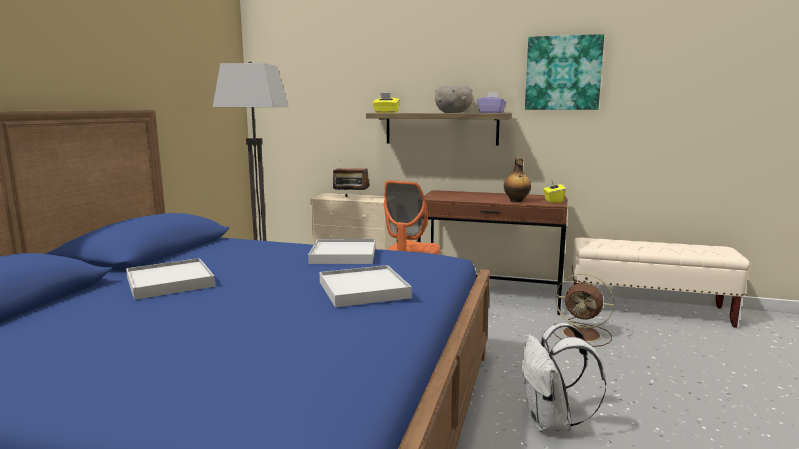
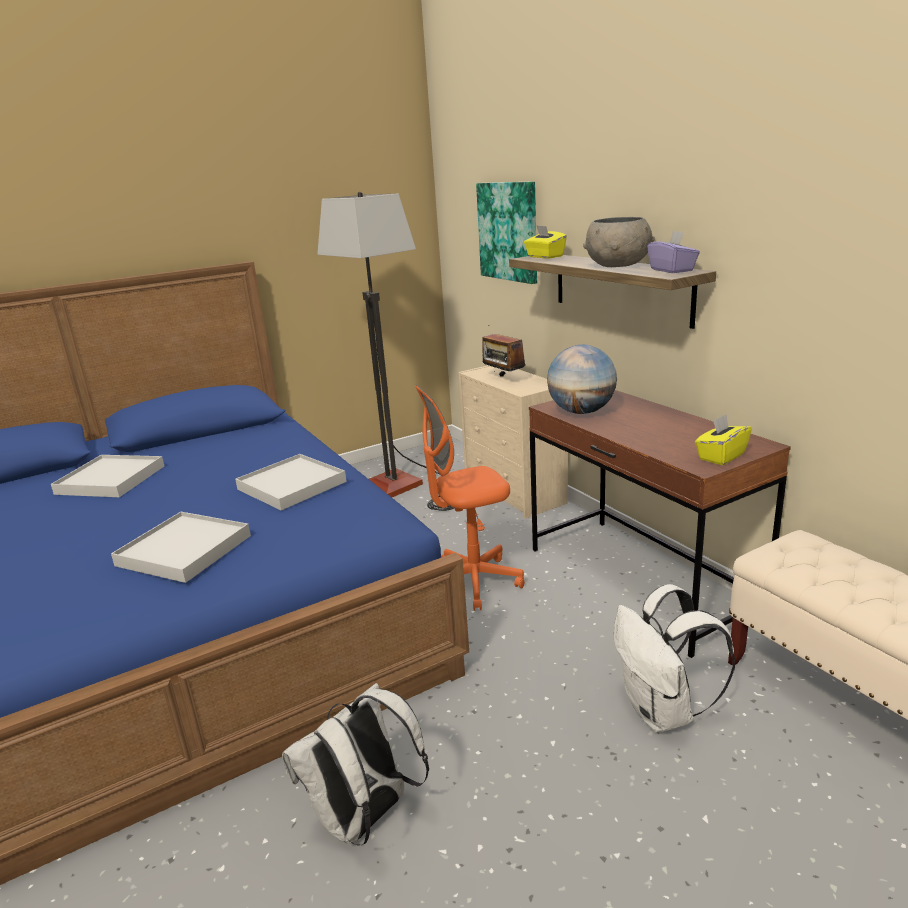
camera: 45 degrees right, 10 degrees up
(452, 197) = (582, 412): none -> globe
(516, 201) = (655, 442): bottle -> none
(563, 73) = (806, 194): picture -> picture (508, 231)
(583, 334) = (662, 712): brown fan -> white backpack

